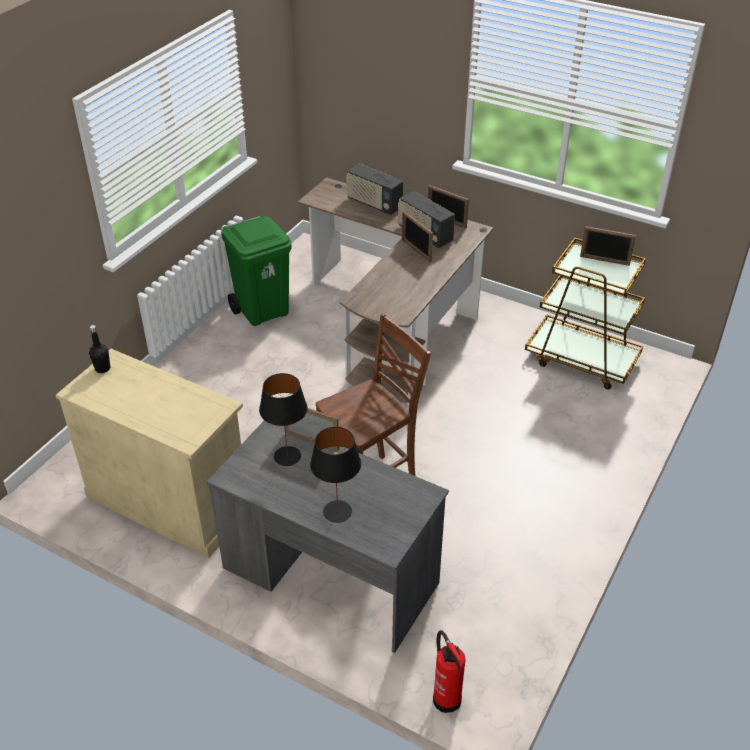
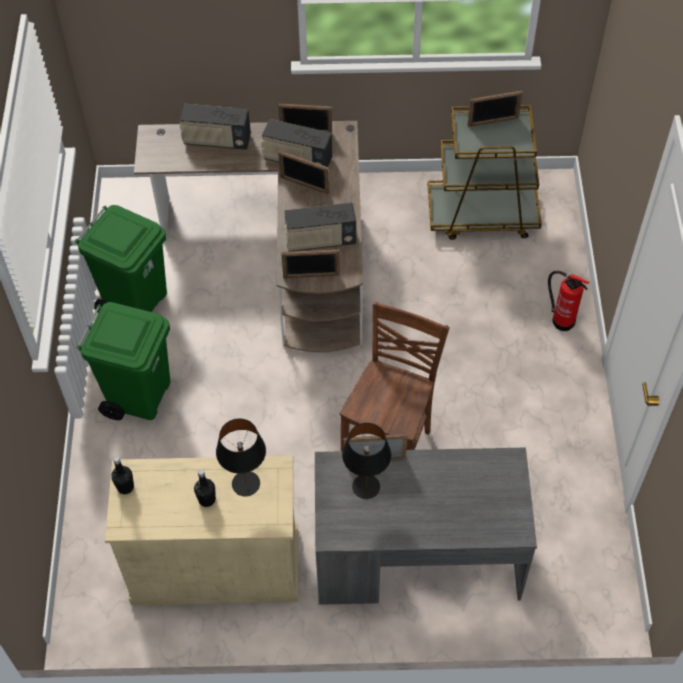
camera: 30 degrees left, 15 degrees up
(151, 402) = (207, 499): none -> black bottle
(214, 368) = (139, 395): none -> green trash can
(338, 512) = (452, 519): black table lamp -> black table lamp (246, 483)
(371, 306) = (311, 276): none -> picture frame
(398, 287) = (320, 241): none -> radio
(446, 697) = (585, 614): fire extinguisher -> fire extinguisher (561, 320)

